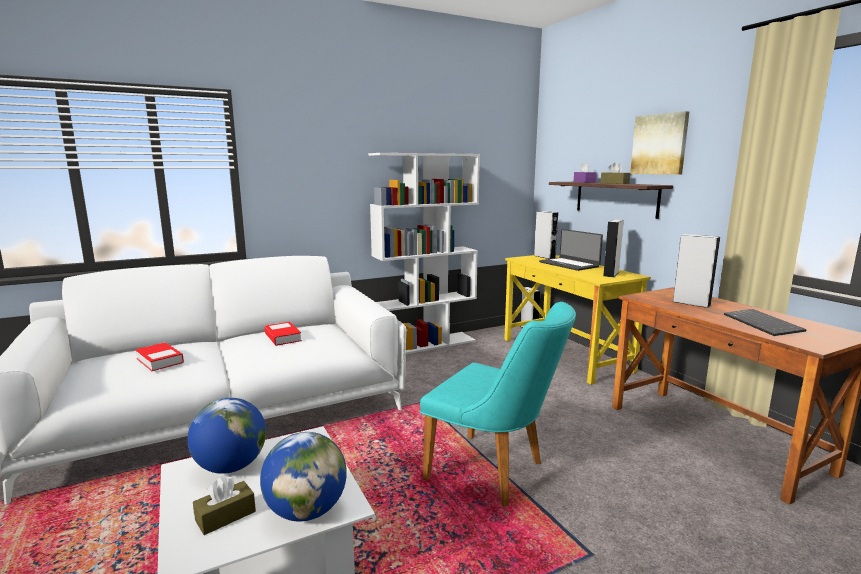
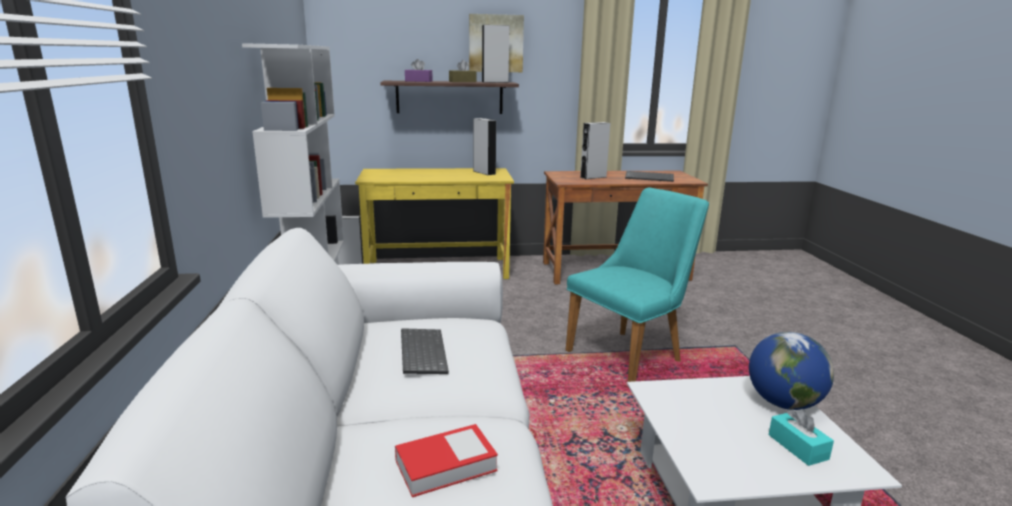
camera: 70 degrees left, 5 degrees up
(225, 516) = (797, 447): brown tissue box -> turquoise tissue box
(231, 466) = (708, 443): globe -> none
(283, 337) = (421, 352): book -> keyboard
(544, 257) = (378, 172): grey speaker -> grey speaker (495, 82)
(569, 264) = (427, 173): laptop -> none

